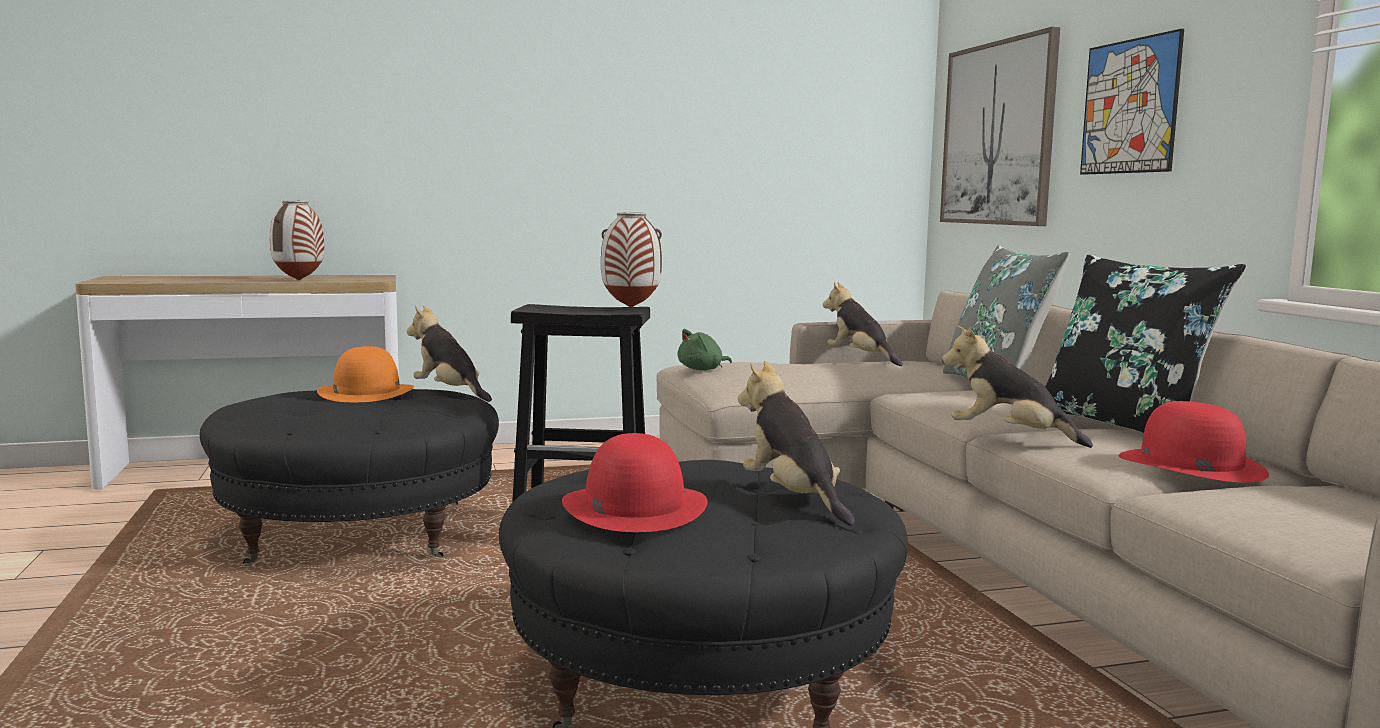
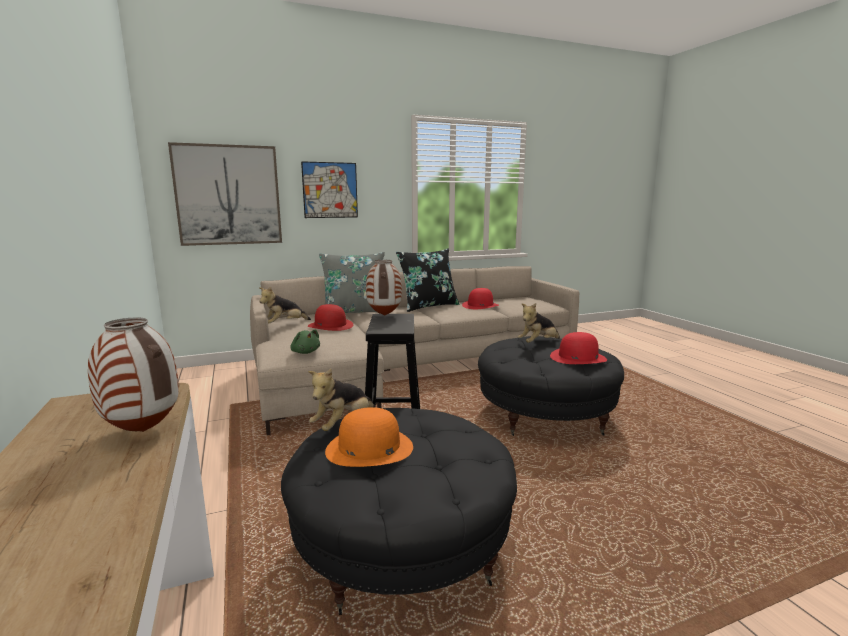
camera: 95 degrees left, 5 degrees up
(855, 372) = (330, 325): none -> red hat
(1009, 438) = (456, 316): plush toy -> none

